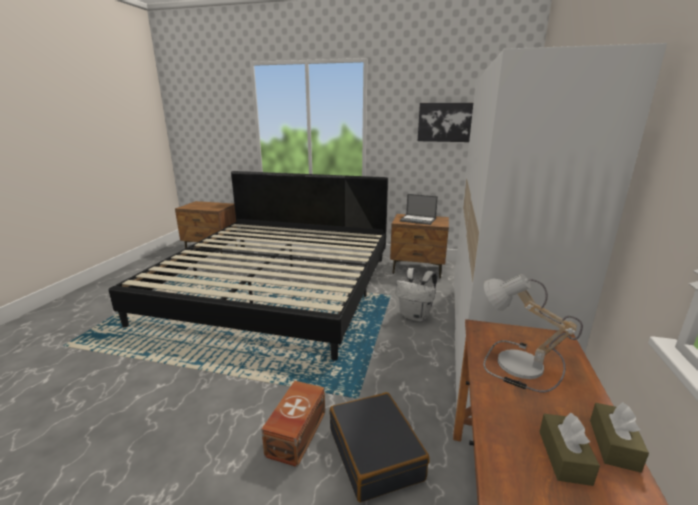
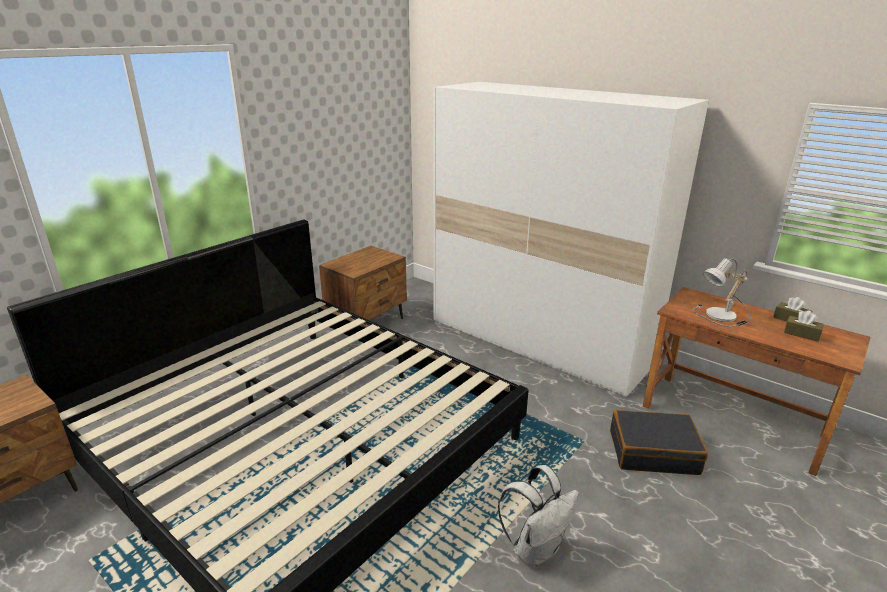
camera: 65 degrees left, 5 degrees up
(295, 434) = (619, 494): brown storage box -> none
(415, 316) = (468, 362): white backpack -> white backpack (536, 548)
(418, 220) = (361, 261): laptop -> none
(446, 122) = (341, 129): picture -> none

